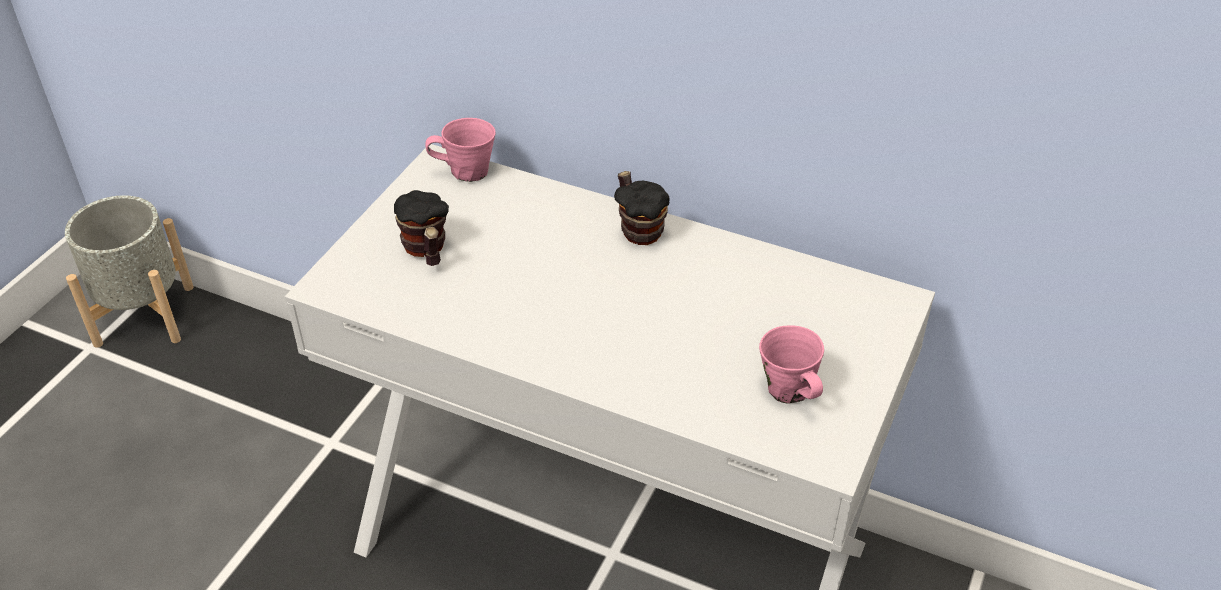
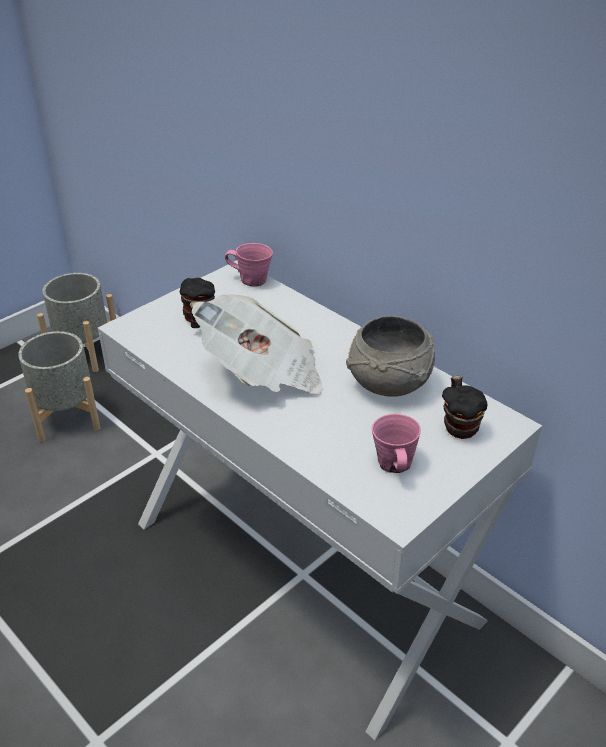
camera: 20 degrees right, 5 degrees down
(166, 424) = (66, 417): none -> grey planter
(558, 308) = (263, 373): none -> newspaper
(638, 229) = (345, 337): mug -> mug (459, 424)
(730, 282) = (390, 384): none -> grey bowl

